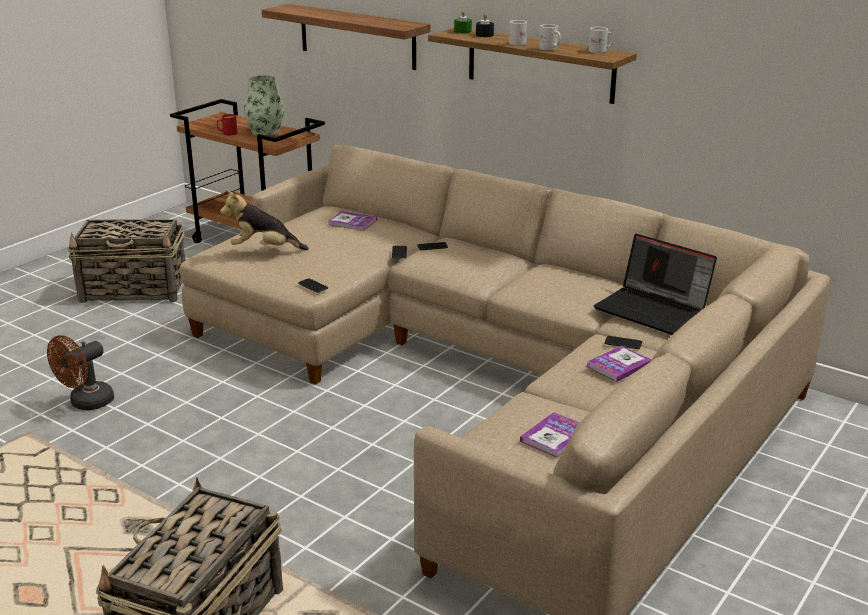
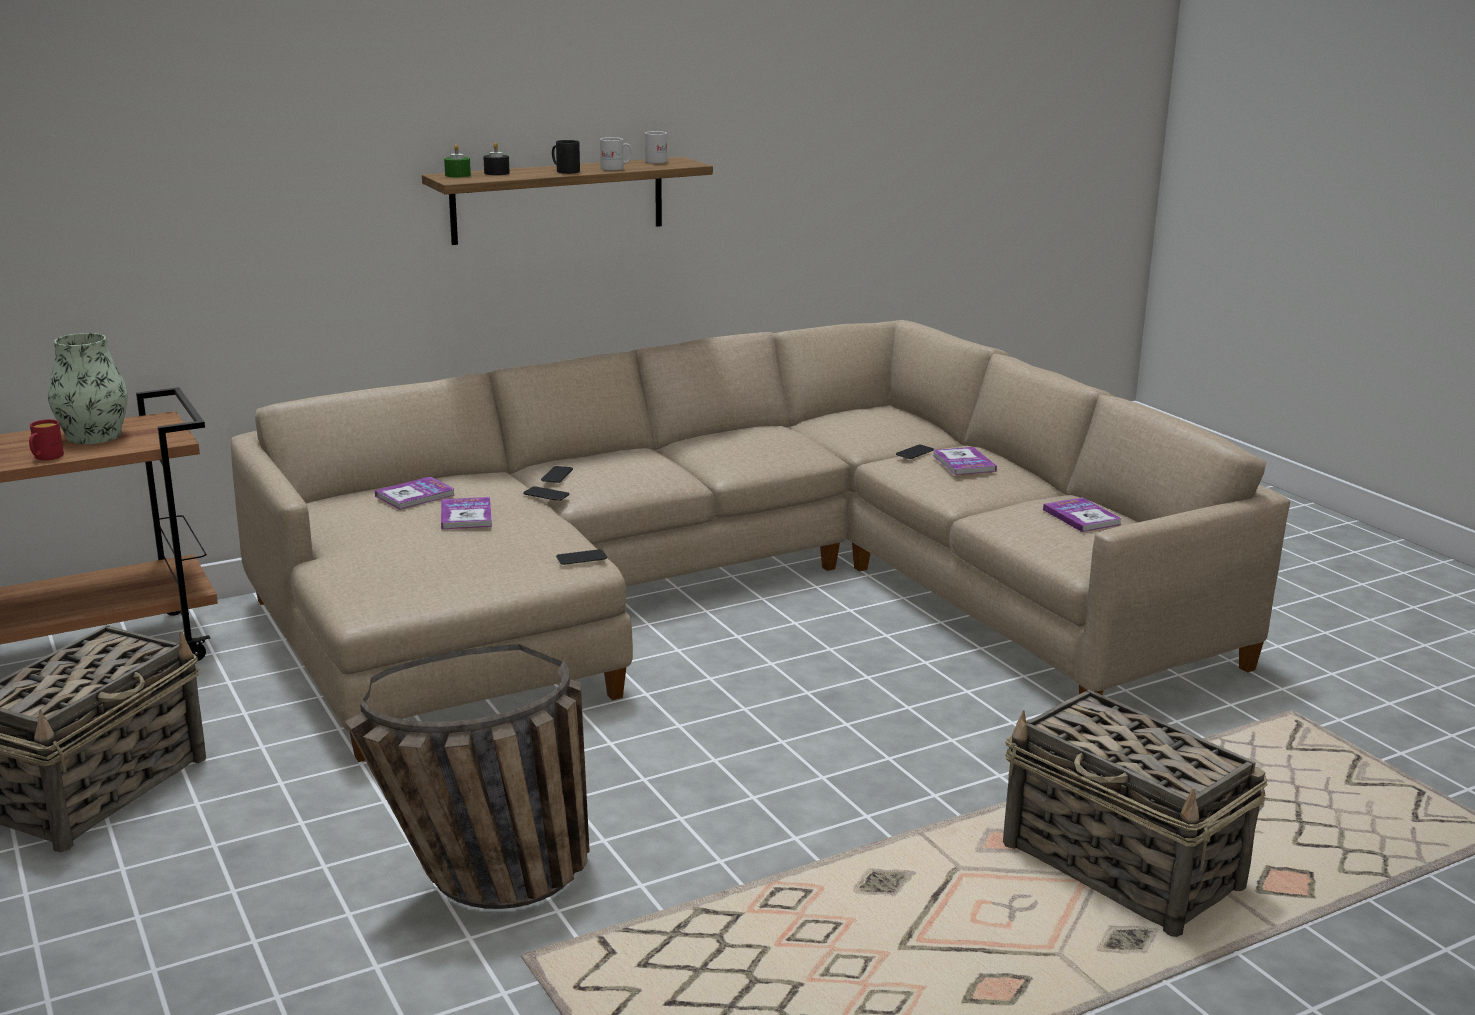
camera: 65 degrees left, 5 degrees down
(86, 403) = (481, 887): brown fan -> basket
(264, 249) = (424, 561): plush toy -> none
(334, 241) = (466, 515): none -> book
(357, 36) = (231, 227): shelf -> none
(518, 43) = (565, 171): white mug -> black mug
(653, 310) = (852, 427): laptop -> none

